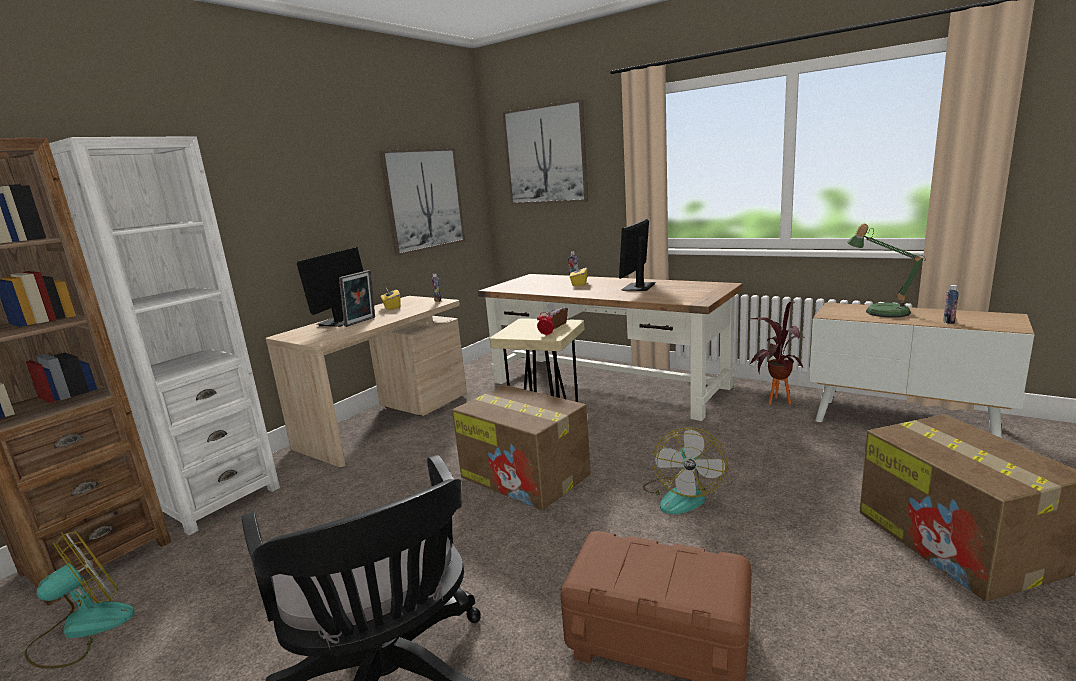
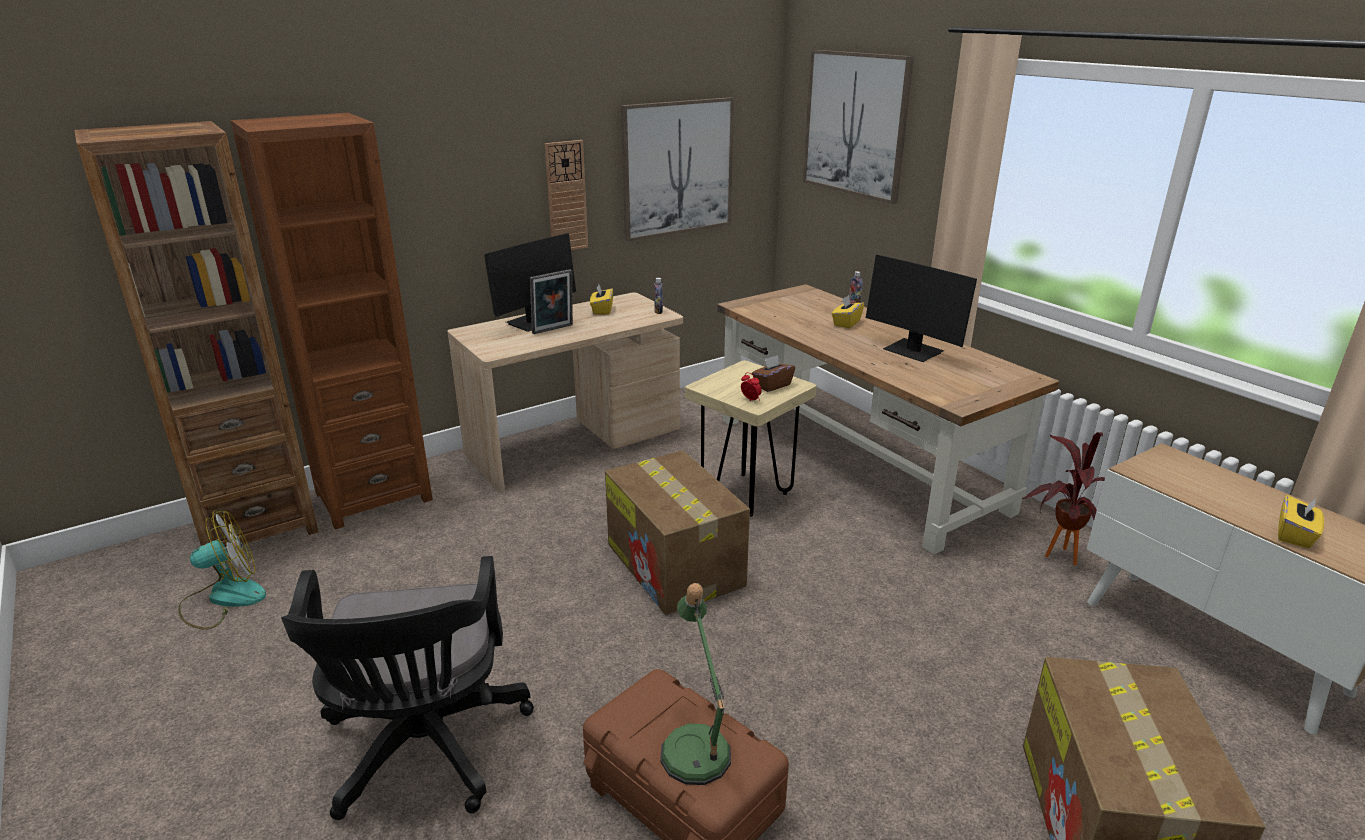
camera: 20 degrees right, 10 degrees up
(217, 500) = (373, 496): white bookcase -> brown bookcase
(348, 221) = (566, 197): none -> wall clock
(638, 287) = (913, 351): monitor -> monitor turned 90 degrees counterclockwise
(682, 495) = (828, 649): fan -> none
(881, 311) = (1221, 484): table lamp -> table lamp (695, 744)
(948, 322) = (1295, 535): bottle -> yellow tissue box

